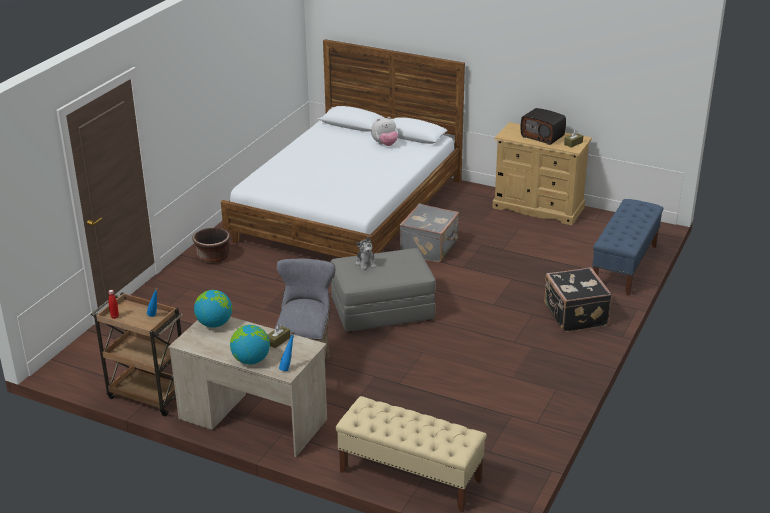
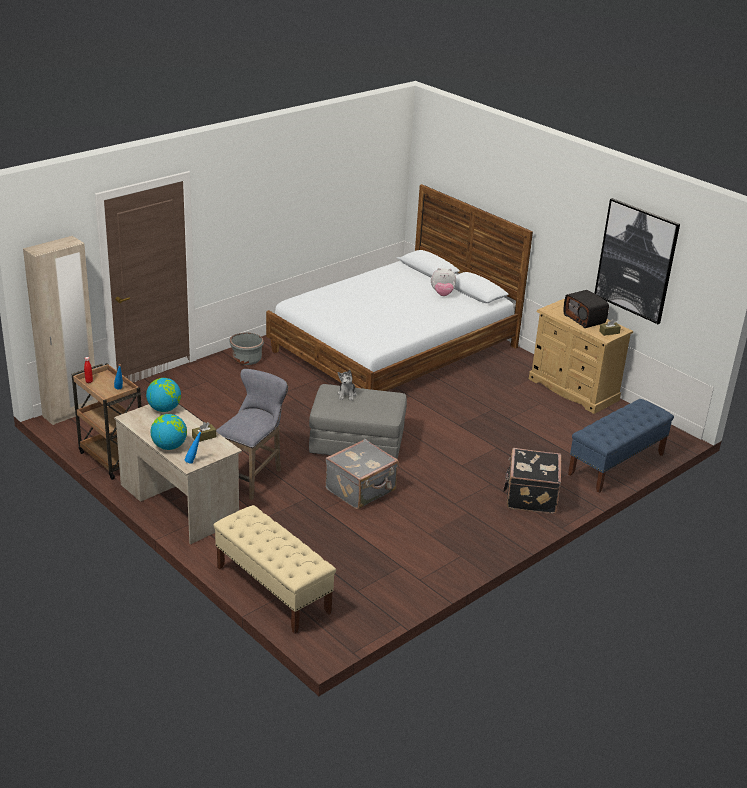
camera: 20 degrees right, 0 degrees up
(67, 359) = (70, 412): none -> beige wardrobe
(213, 257) = (246, 360): brown planter -> grey planter
(430, 248) = (442, 400): grey suitcase -> grey suitcase (361, 490)
(585, 69) = (636, 260): none -> picture

